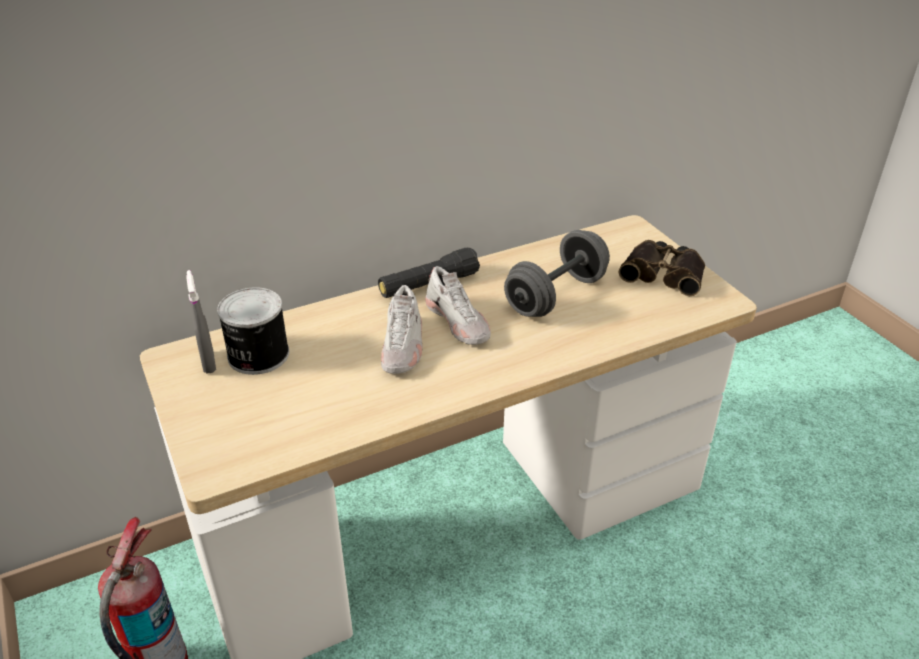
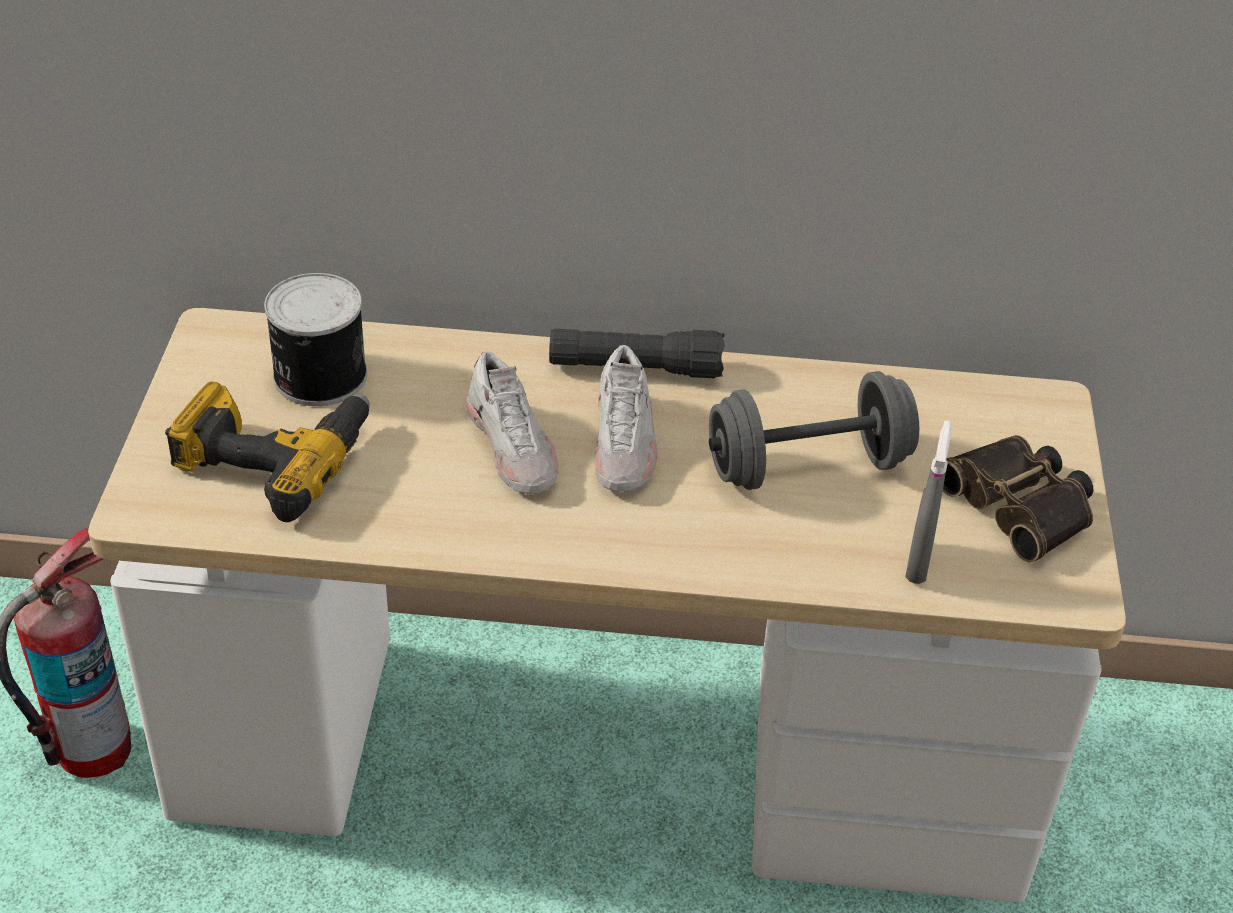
camera: 30 degrees right, 5 degrees up
(208, 362) = (252, 360): grey spray bottle -> grey spray bottle (918, 563)
(270, 408) = (273, 457): none -> power drill
(403, 347) = (513, 448): white shoe -> white shoe turned 60 degrees counterclockwise

